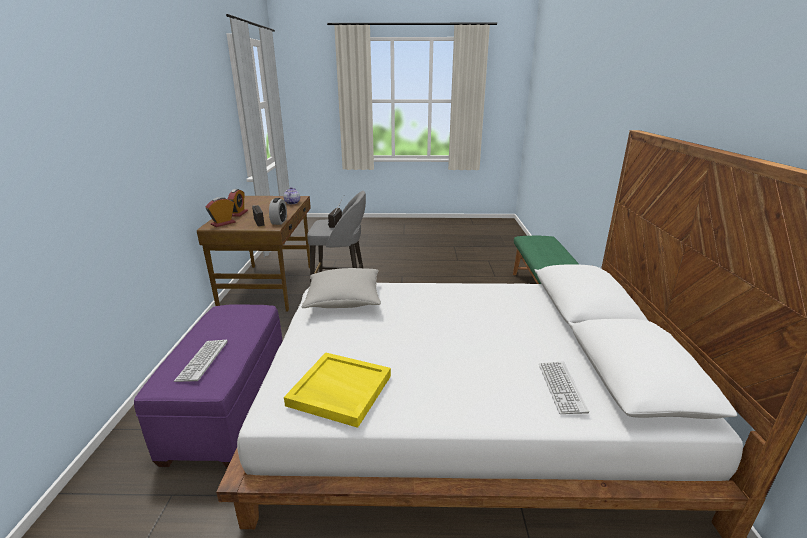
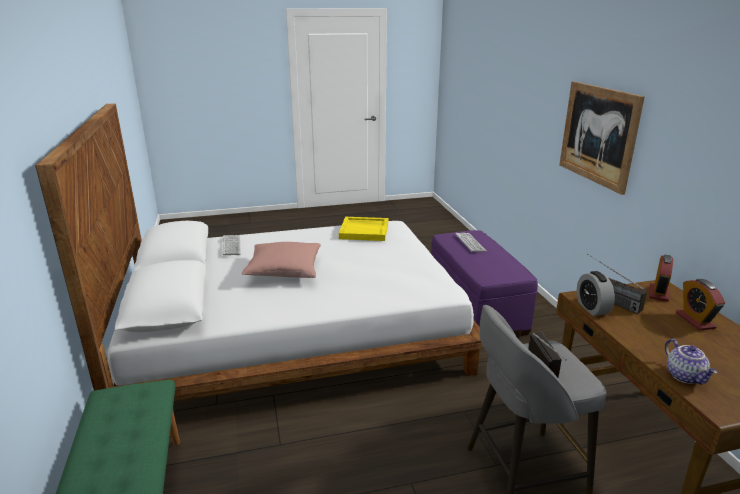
camera: 165 degrees right, 0 degrees up
(100, 168) = (598, 134): none -> picture
(344, 300) = (411, 279): grey pillow -> none
(474, 328) = (284, 270): none -> pink pillow

